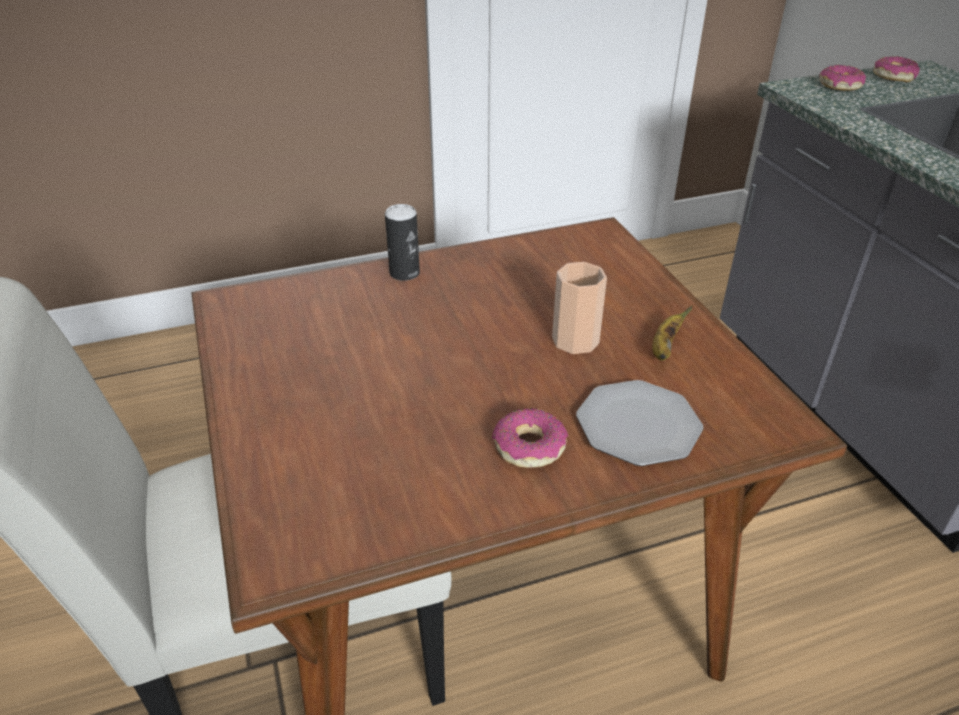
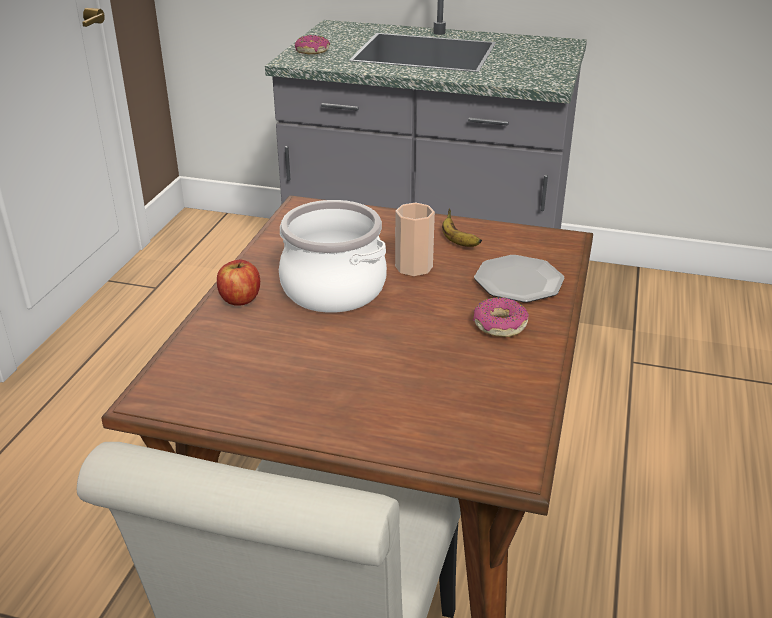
camera: 55 degrees left, 5 degrees down
(404, 273) = (240, 299): can -> apple
(475, 312) = (333, 289): none -> cooking pot
(893, 76) = (327, 35): donut -> none

